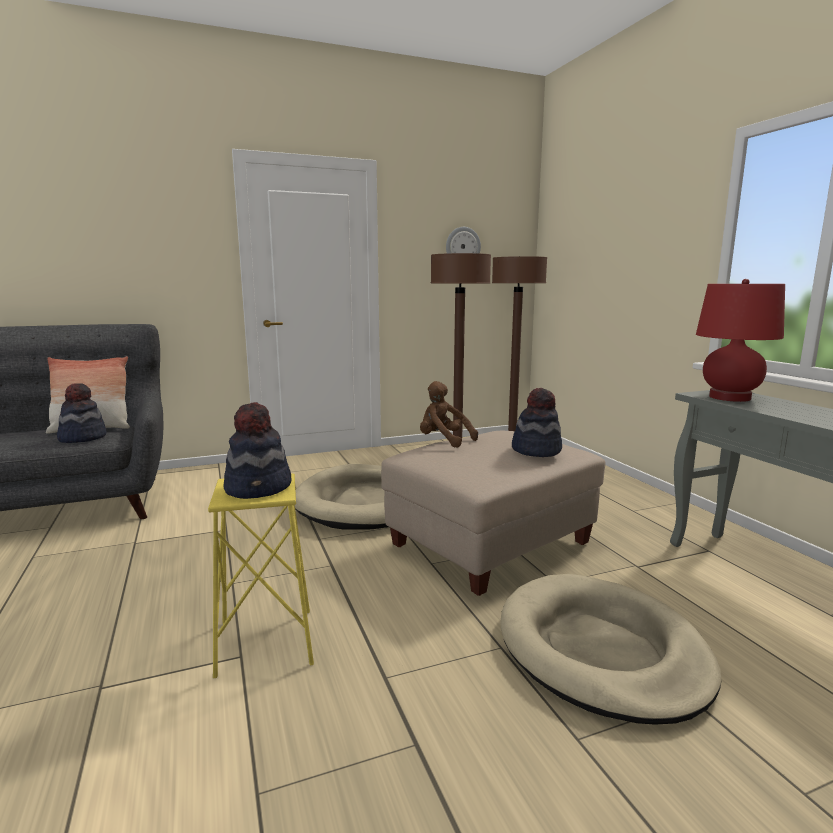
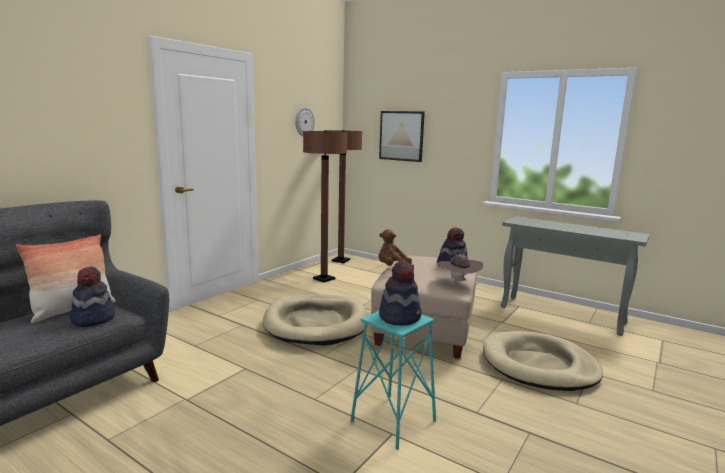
camera: 35 degrees left, 0 degrees up
(266, 642) = (393, 421): yellow stool -> turquoise stool
(500, 473) = (458, 282): none -> brown hat
(597, 260) = (401, 136): none -> picture
(729, 397) = (528, 222): red table lamp -> none

